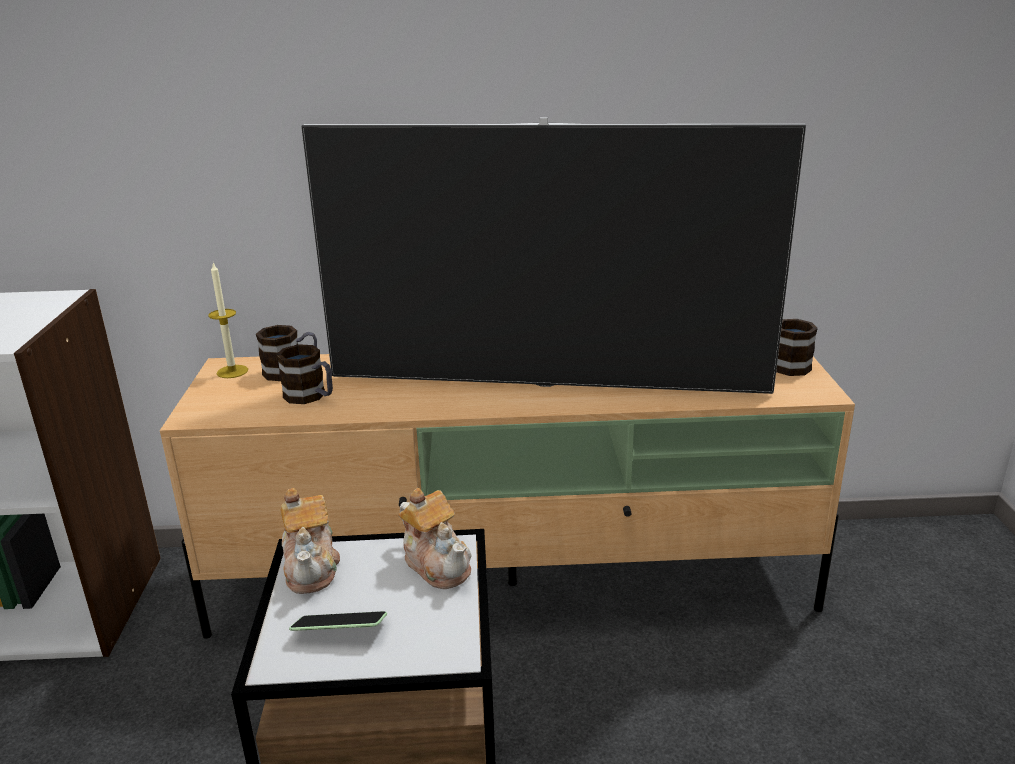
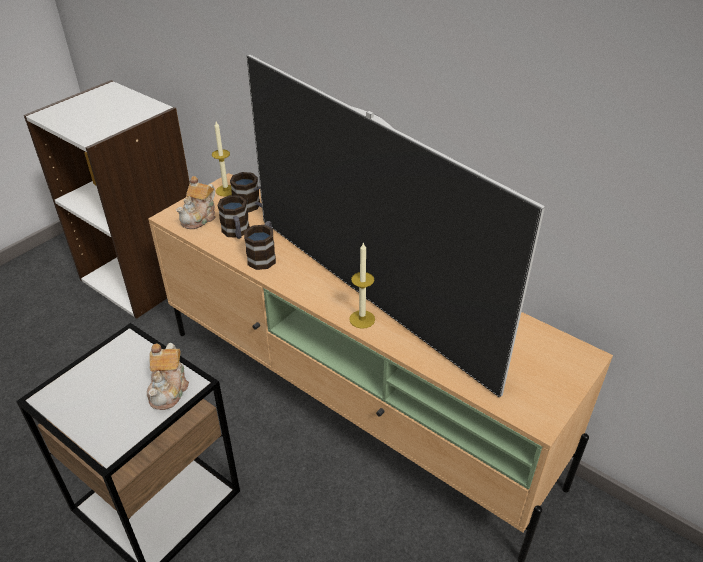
camera: 40 degrees right, 15 degrees up
(312, 567) = (121, 351): teapot -> teapot (200, 218)
(340, 631) = (85, 399): phone -> none
(569, 400) = (362, 319): none -> candle
(784, 364) = (556, 376): mug -> mug (264, 256)

